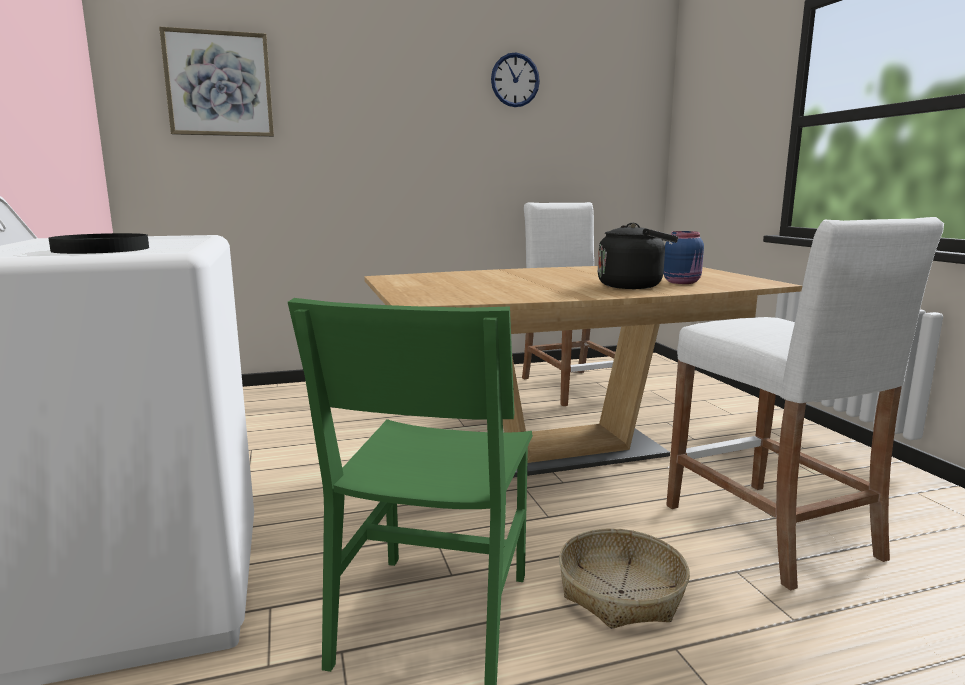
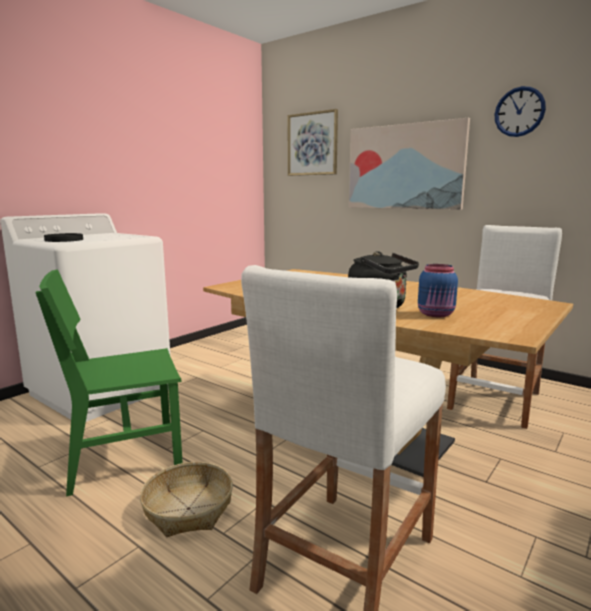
camera: 55 degrees right, 0 degrees up
(386, 132) = (405, 167): none -> picture

